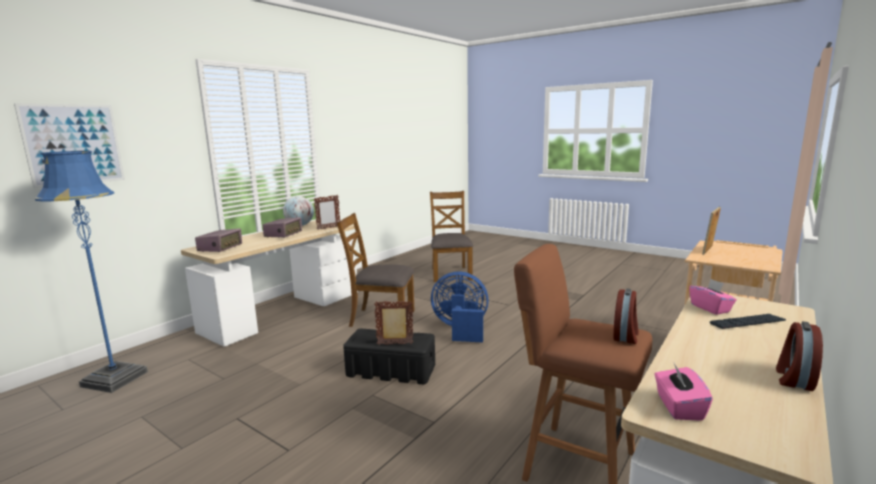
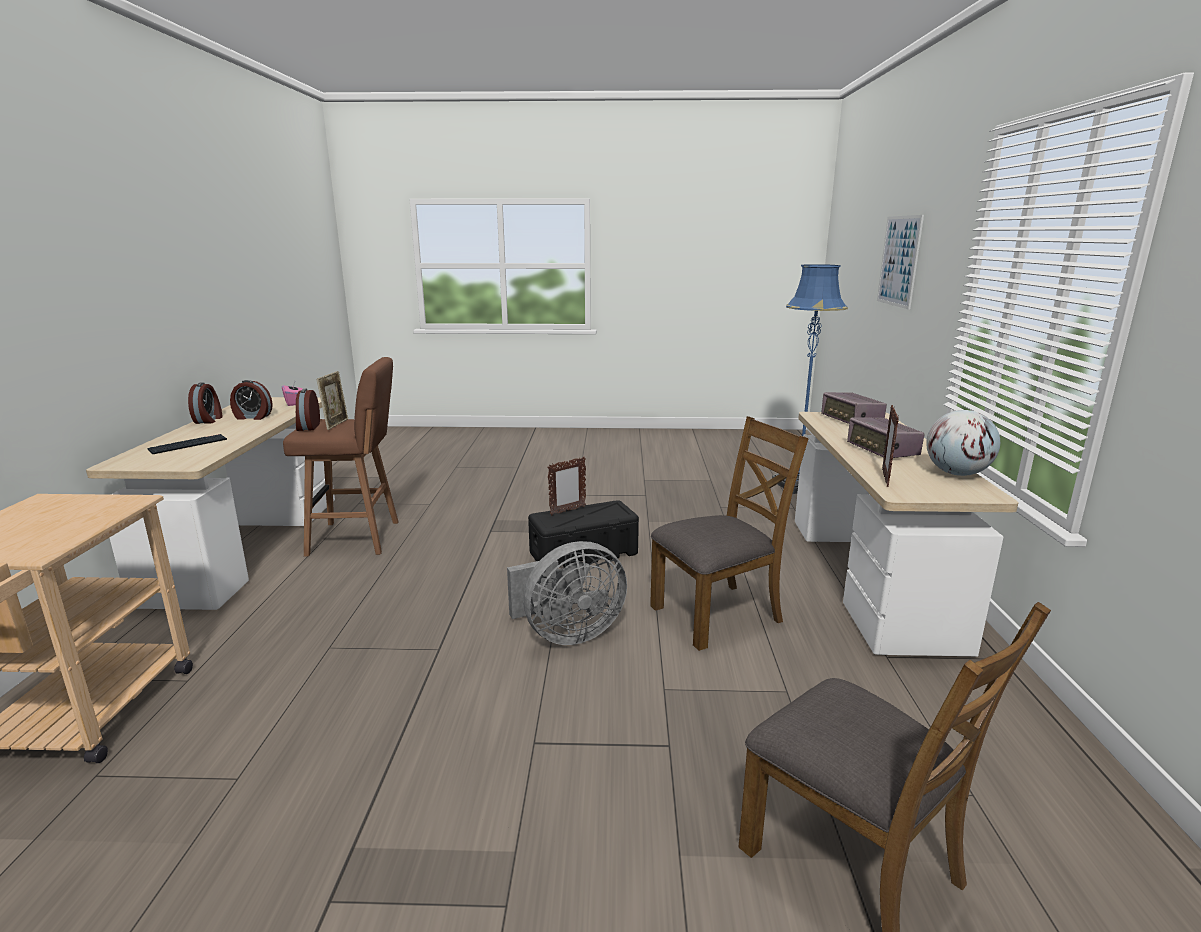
camera: 145 degrees right, 5 degrees up
(461, 329) = (567, 634): blue fan -> grey fan
(708, 251) = (84, 522): picture frame -> picture frame (336, 424)
(710, 308) = (208, 451): pink tissue box -> none
(722, 370) = (253, 417): none -> alarm clock

